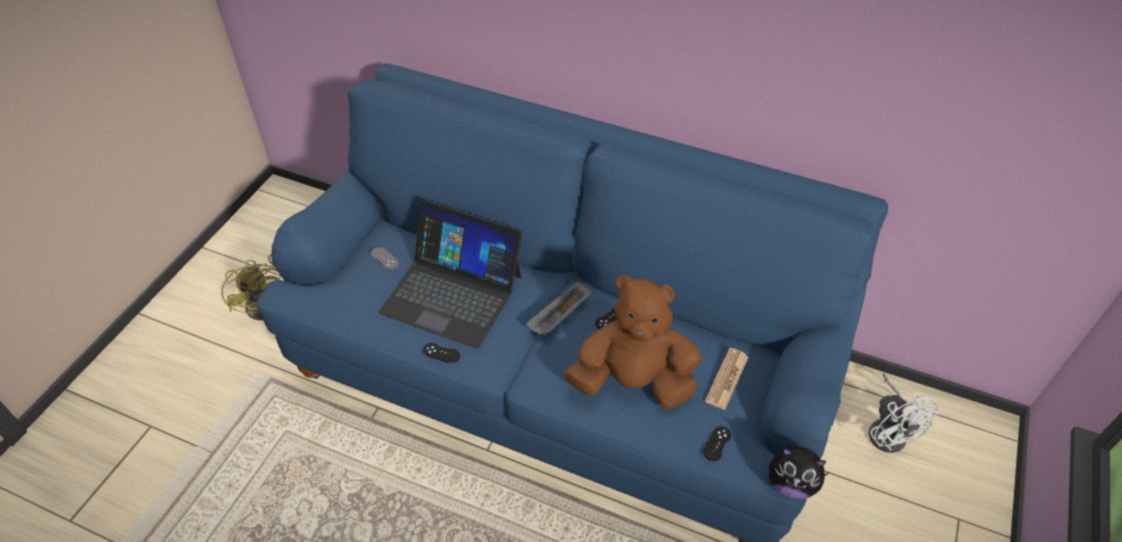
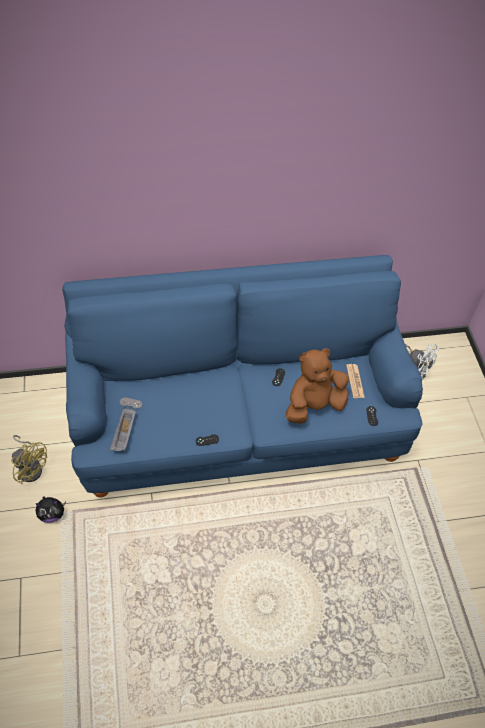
camera: 35 degrees left, 5 degrees up
(452, 293) = (186, 404): laptop -> none
(559, 317) = (252, 389): grey tray -> grey tray (124, 434)
(791, 483) = (413, 417): plush toy -> plush toy (52, 514)

